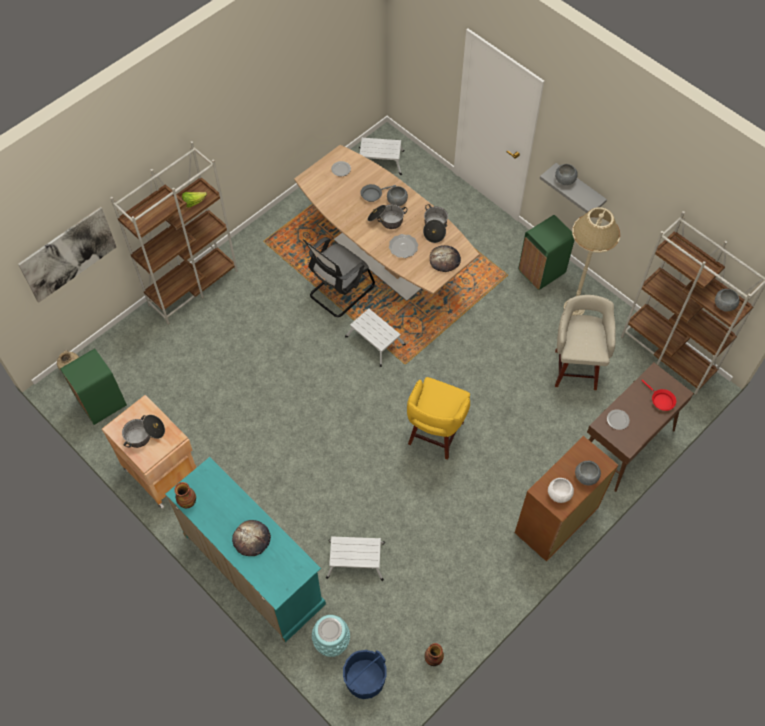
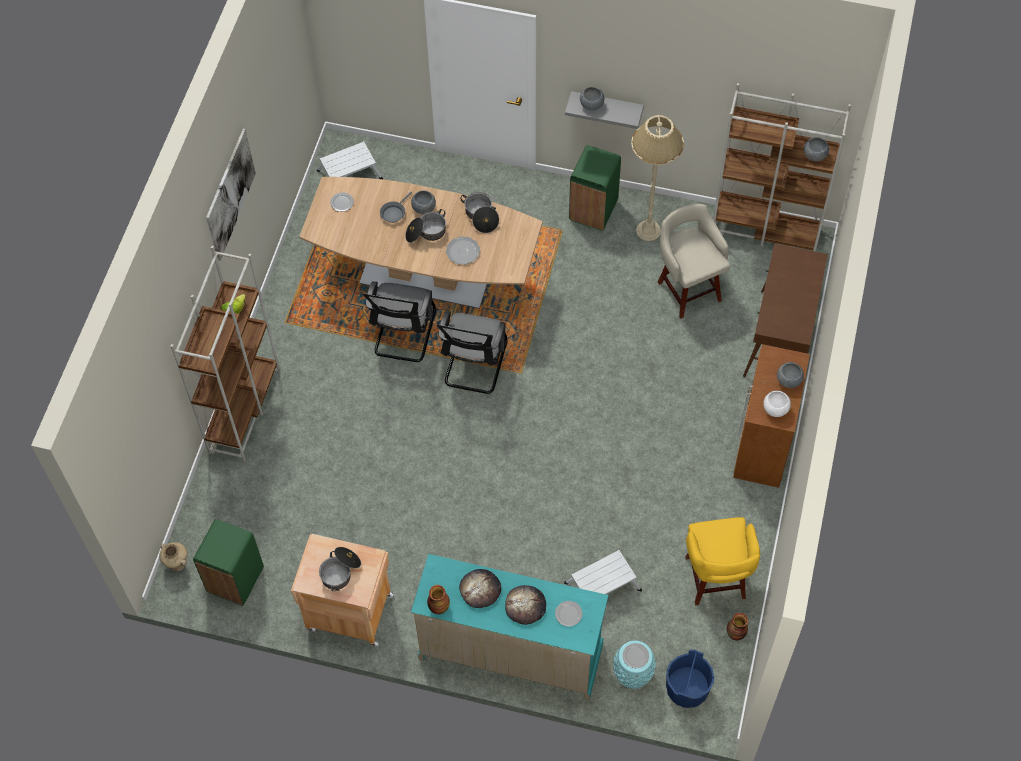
camera: 30 degrees left, 0 degrees up
(68, 254) = (149, 430): picture -> picture (230, 194)
(375, 340) = (474, 365): white step ladder -> chair
(434, 435) = (597, 427): yellow stool -> yellow stool (715, 581)
(444, 259) = (513, 244): bread -> bread (480, 589)
(617, 420) = (777, 315): plate -> plate (568, 614)
(660, 400) = (803, 276): red frying pan -> none

